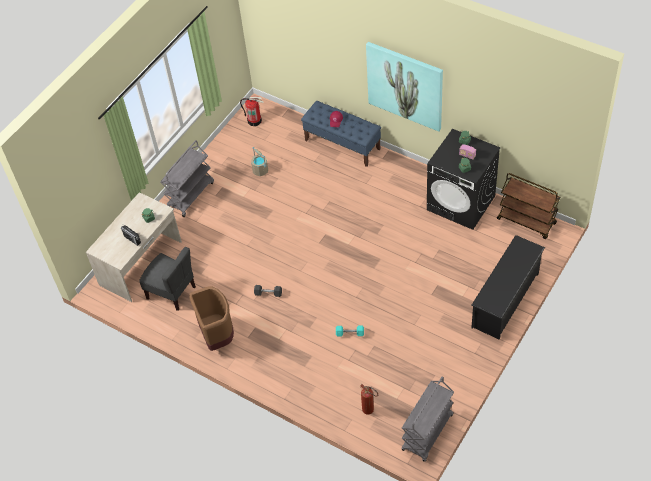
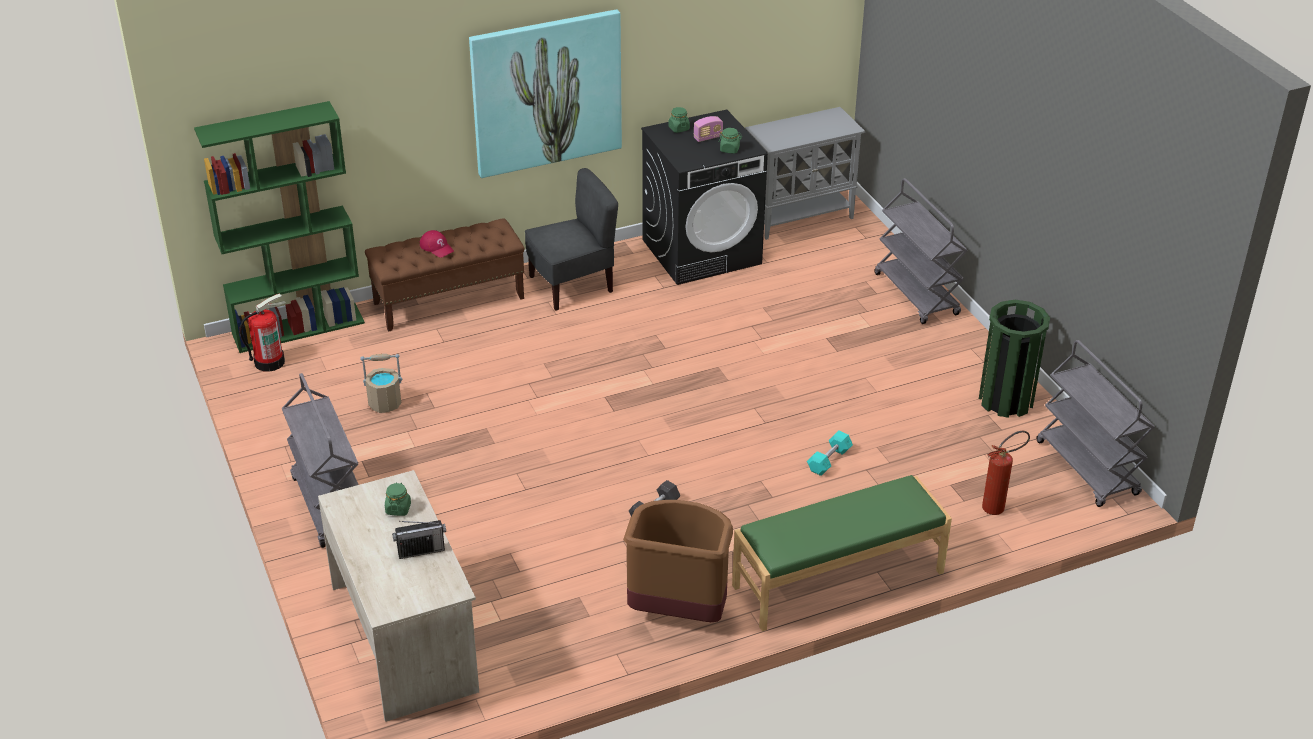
camera: 60 degrees left, 15 degrees down
(172, 292) = (519, 626): grey chair -> grey chair (572, 285)
(276, 378) = (838, 580): none -> green bench
(282, 113) = (299, 327): none -> green bookcase
(342, 144) = (449, 300): blue bench -> brown bench
(452, 376) = (1006, 400): none -> green trash can
(505, 300) = (917, 295): black shoe rack -> grey cart
(527, 221) = (800, 217): brown cart -> grey cabinet

